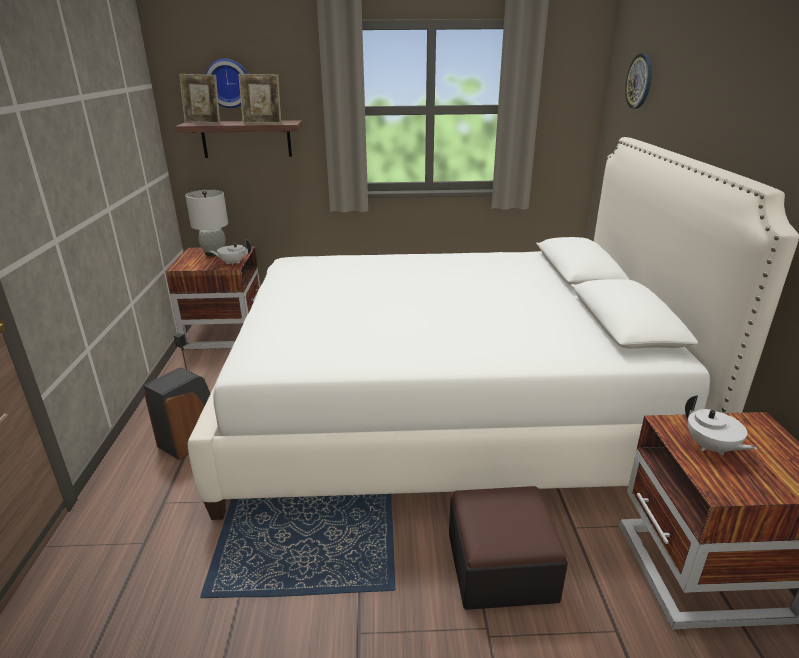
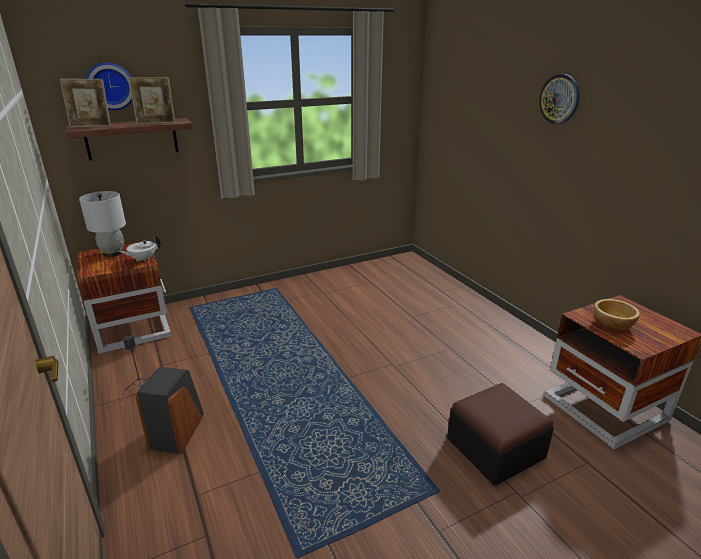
camera: 25 degrees left, 0 degrees up
(444, 410) = (376, 348): white bed -> none
(639, 81) = (460, 76): wall clock -> wall clock (559, 99)
(710, 448) = (613, 324): white teapot -> bowl

